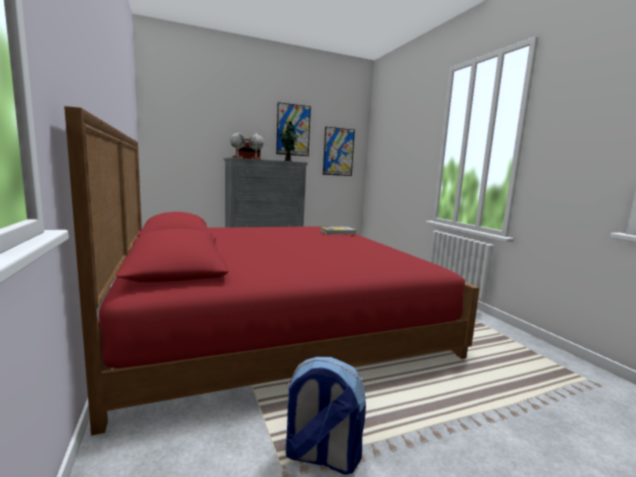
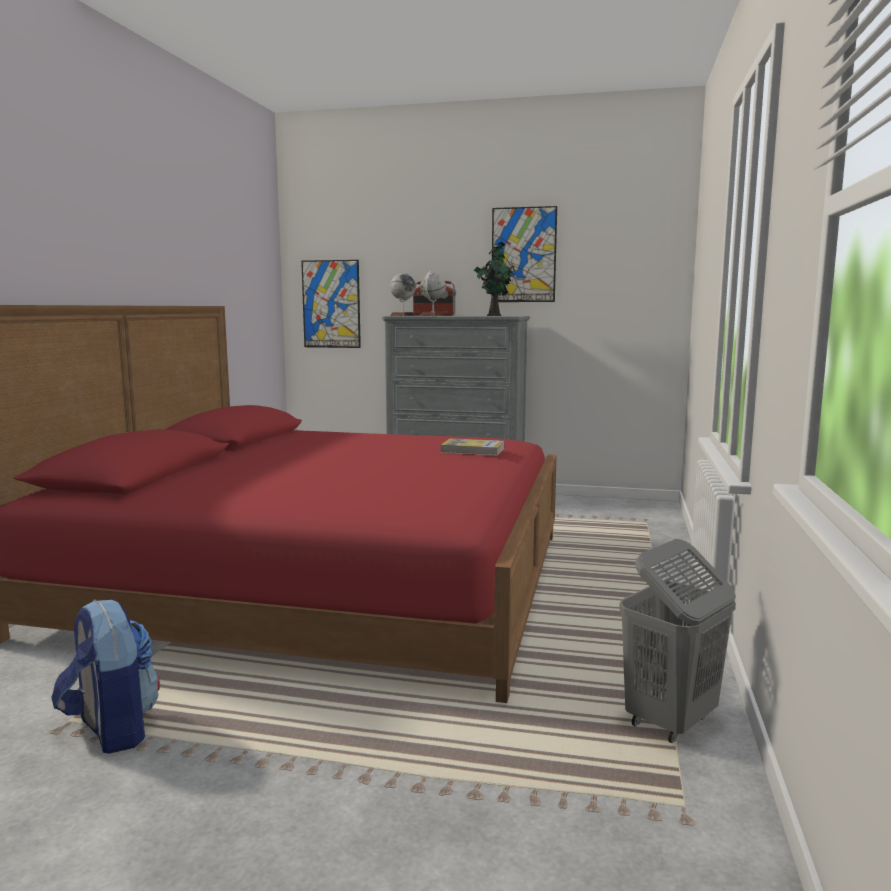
camera: 35 degrees right, 0 degrees up
(338, 152) = (621, 289): picture -> picture (331, 304)
(522, 346) = (670, 721): none -> grey laundry basket

